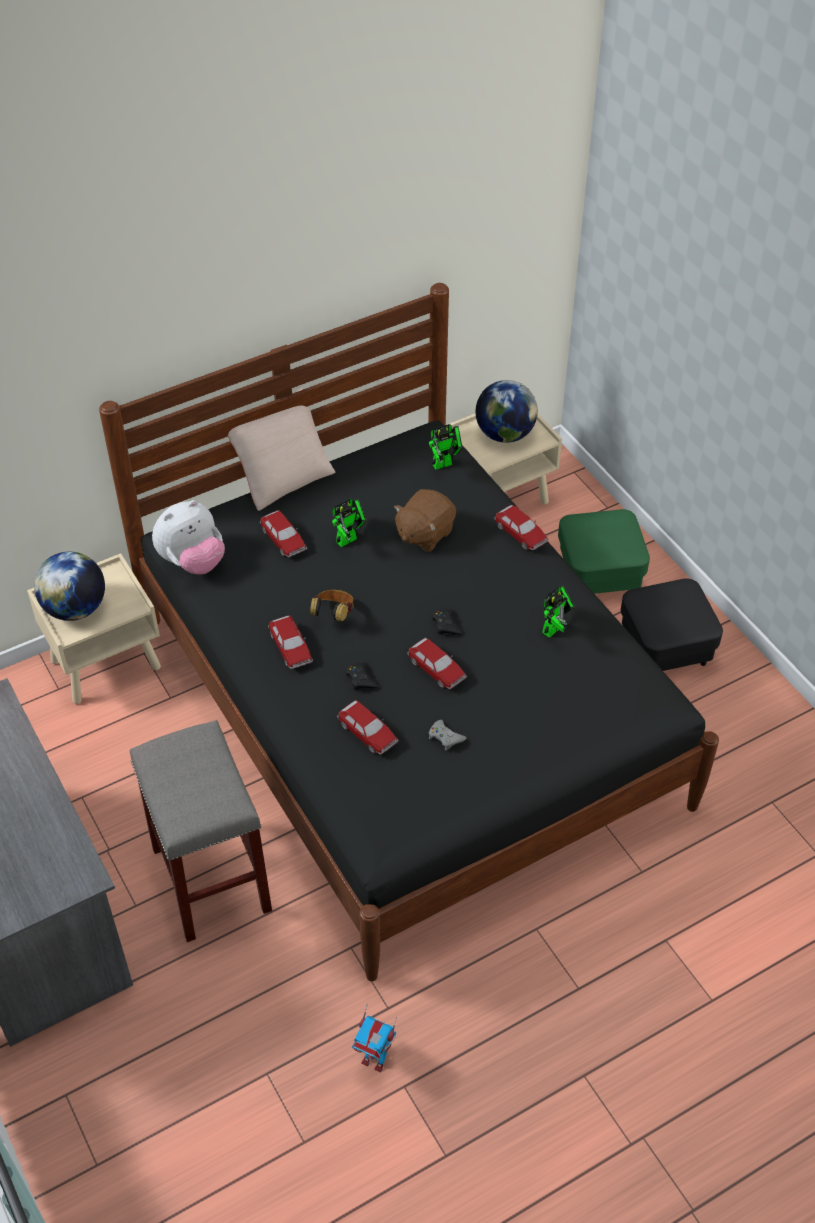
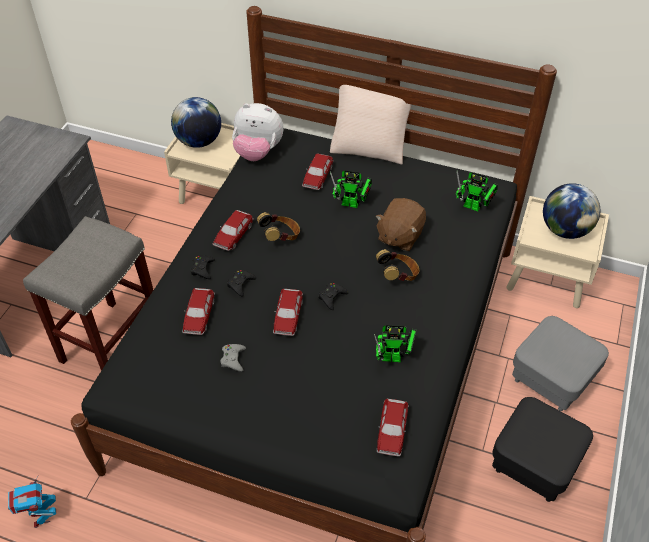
camera: 50 degrees right, 0 degrees up
(309, 696) = (202, 269): none -> black game controller
(424, 533) = (399, 236): brown plush toy -> brown plush toy turned 60 degrees counterclockwise
(469, 565) = (398, 276): none -> headphones
(521, 533) = (460, 285): toy car -> toy car (392, 431)
(599, 575) = (552, 379): green ottoman -> grey ottoman

